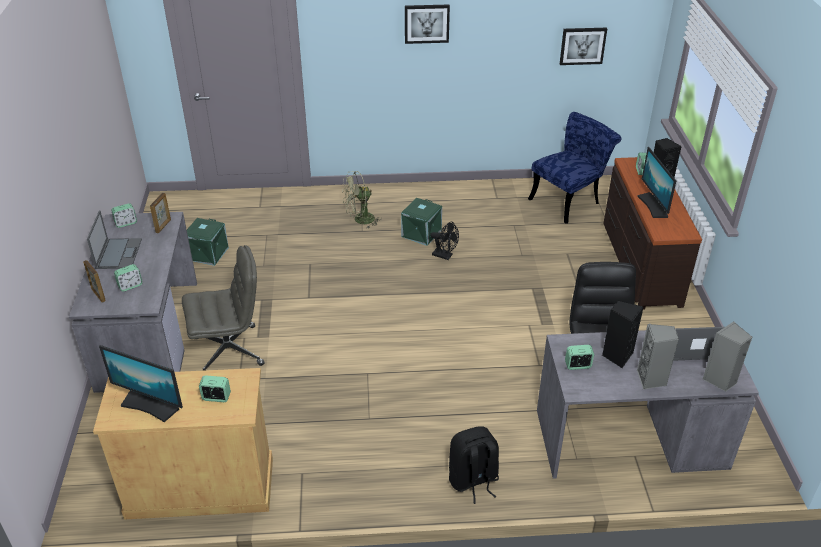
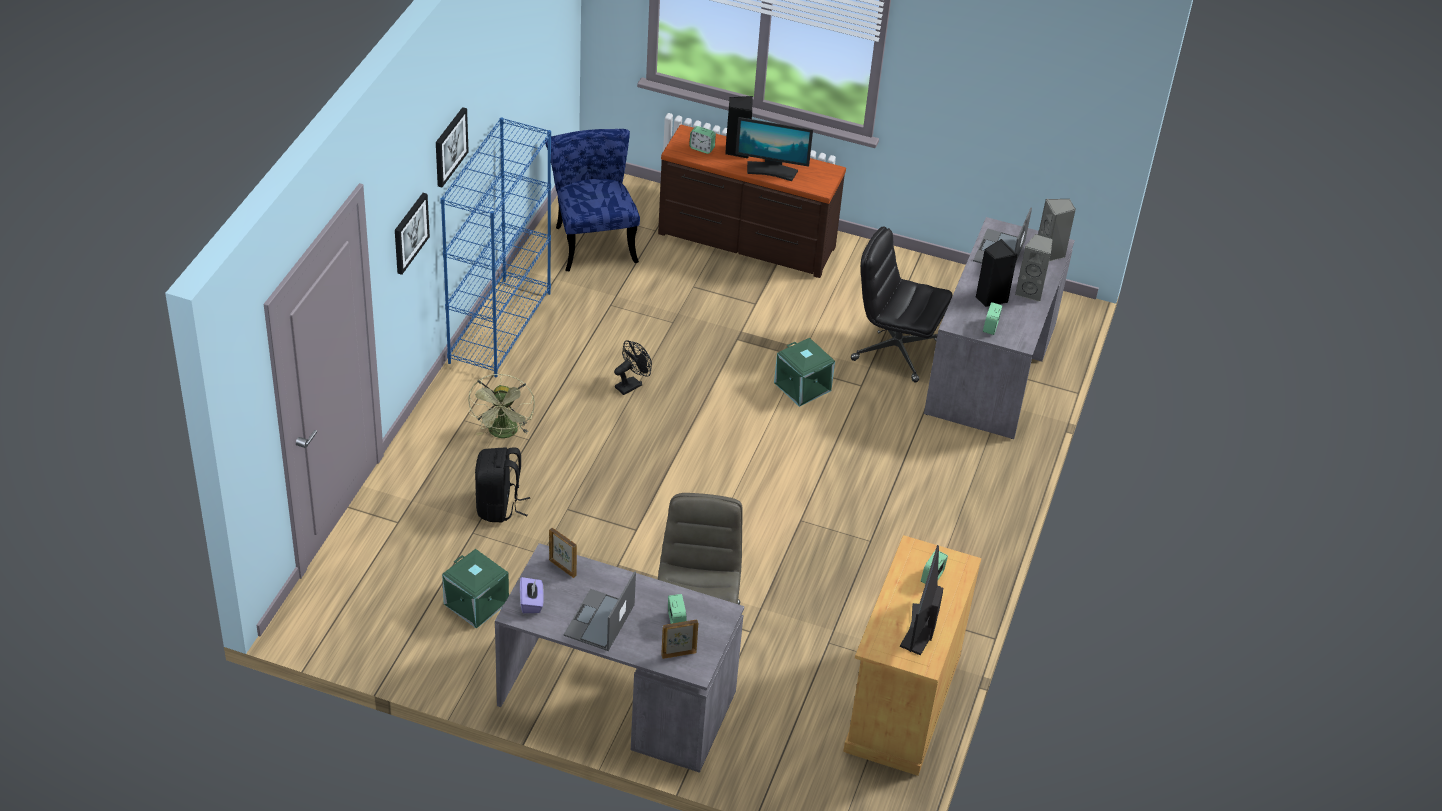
camera: 70 degrees left, 5 degrees up
(118, 253) = (599, 621): laptop -> laptop turned 90 degrees counterclockwise
(126, 223) = (531, 602): alarm clock -> purple tissue box
(150, 405) = (920, 629): monitor -> monitor turned 150 degrees clockwise
(422, 234) = (573, 388): green storage box -> green storage box (803, 386)
(453, 191) = (500, 327): none -> blue bookcase
(473, 481) = (990, 494): black backpack -> black backpack (499, 506)
(582, 45) = (540, 58): picture -> picture (410, 232)

